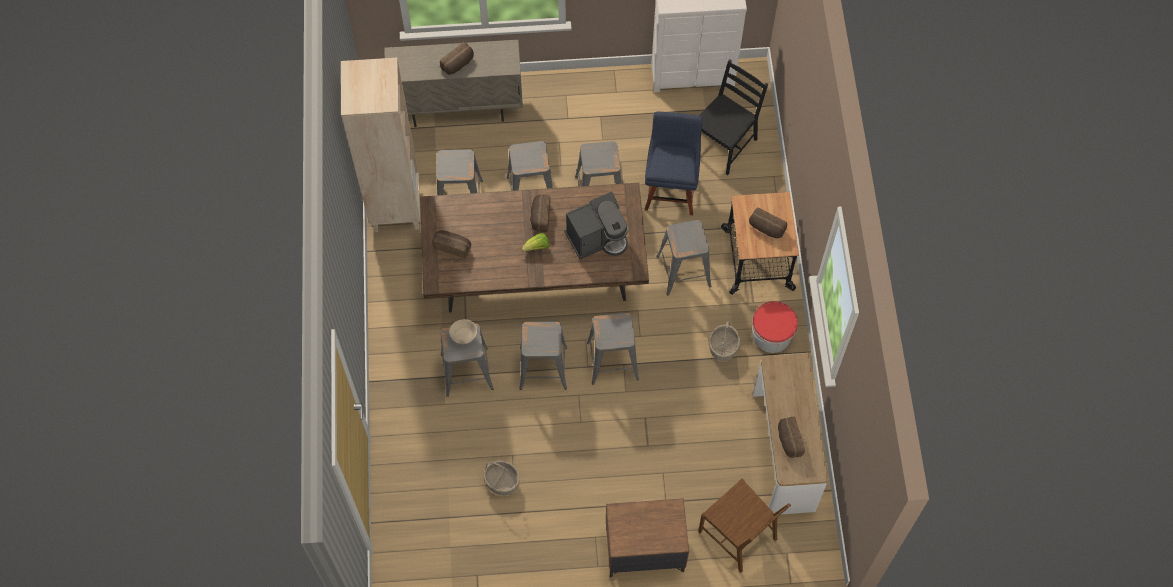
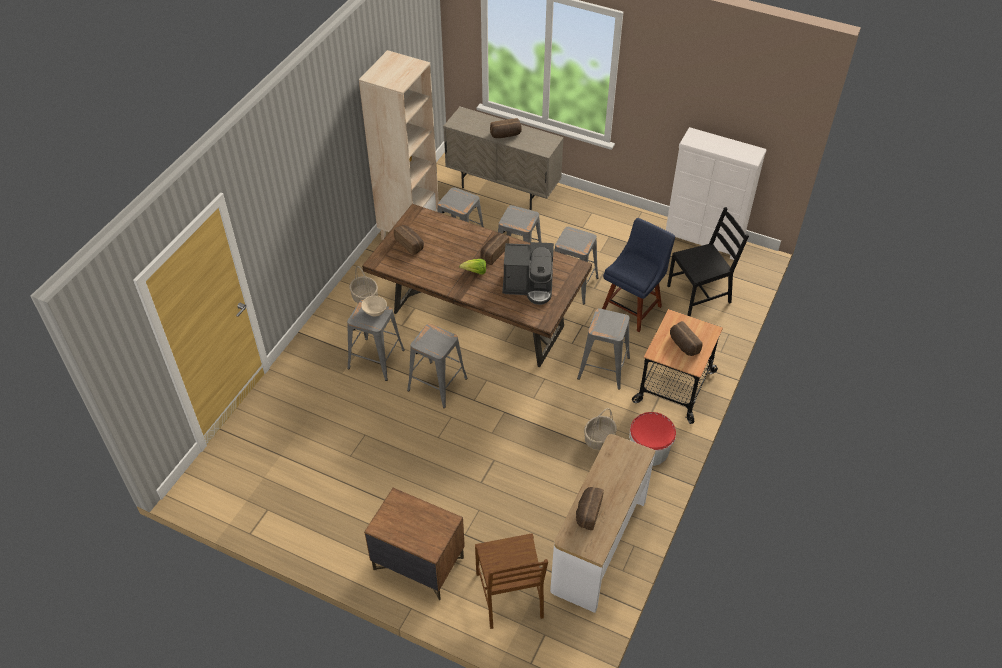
camera: 30 degrees right, 15 degrees down
(501, 482) = (341, 450): basket -> basket (364, 297)
(612, 361) = (497, 405): grey stool -> none

